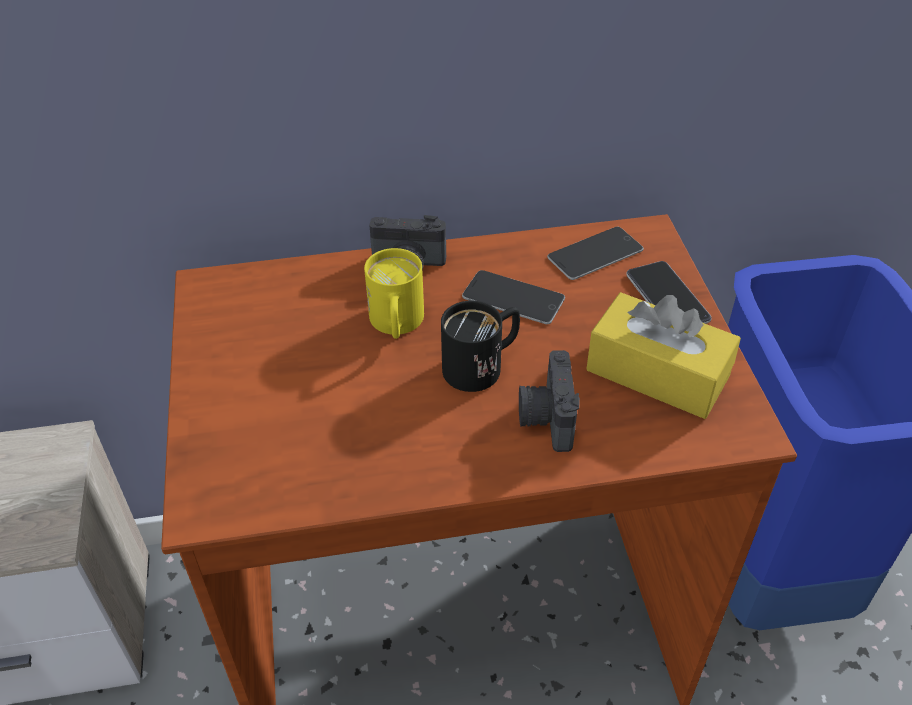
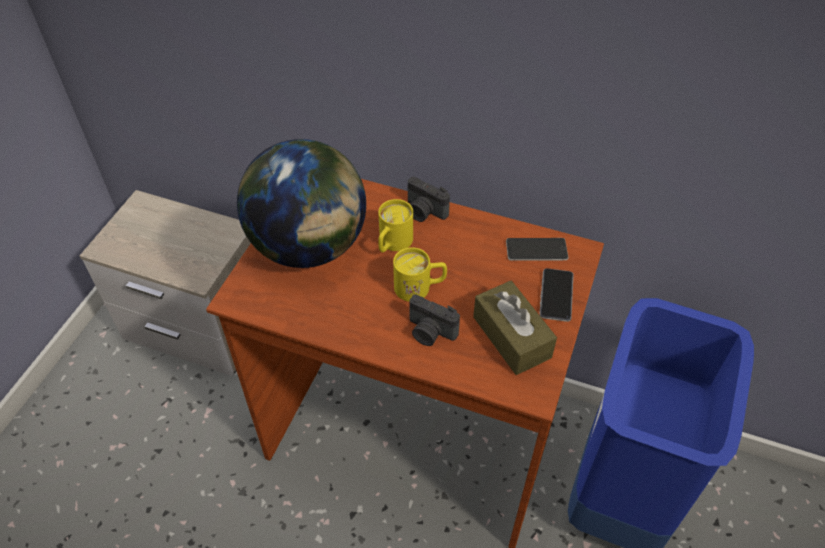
camera: 30 degrees right, 5 degrees up
(272, 379) = (309, 246): none -> globe
(482, 365) = (420, 287): black mug -> yellow mug
(513, 297) = (467, 256): phone -> none
(545, 418) = (430, 332): camera -> camera turned 90 degrees counterclockwise
(657, 373) = (511, 337): yellow tissue box -> brown tissue box

